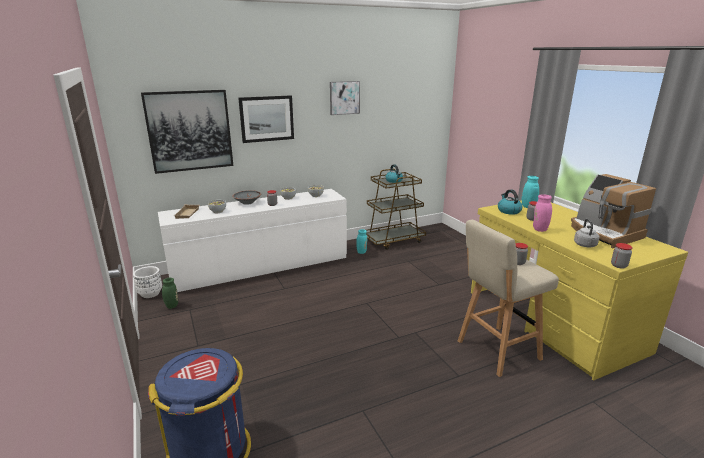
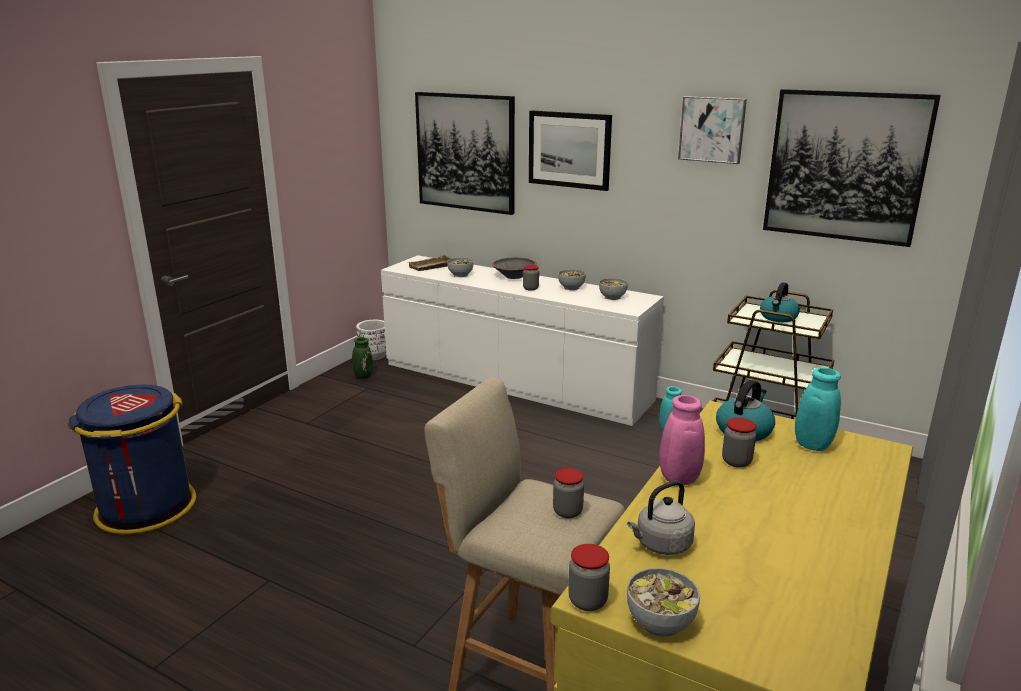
camera: 55 degrees right, 0 degrees up
(400, 108) = (845, 166): none -> picture
(604, 233) = (788, 562): coffee machine -> none
(634, 259) = (660, 622): none -> bowl

